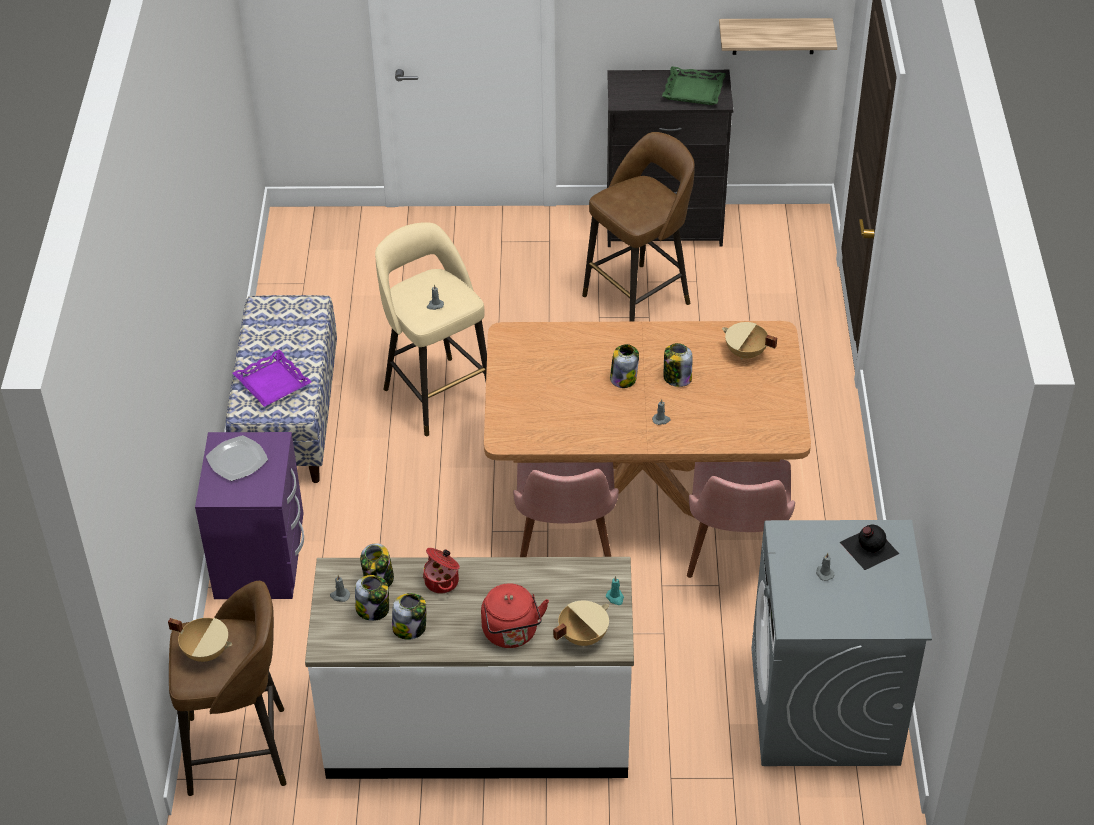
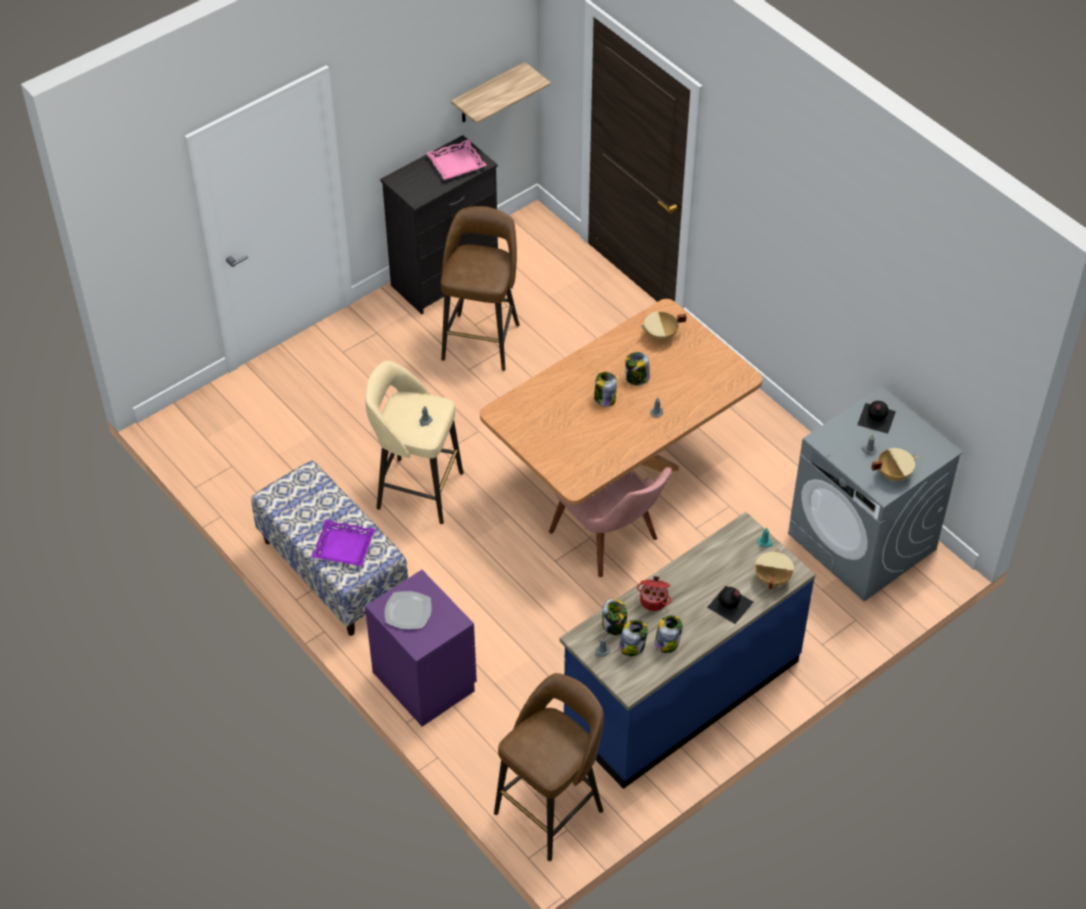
camera: 40 degrees left, 5 degrees up
(206, 651) = (542, 746): beige cooking pot -> beige cooking pot (893, 474)
(478, 727) = (680, 692): white counter -> blue counter
(511, 634) = (730, 605): red kettle -> black bottle
(693, 91) = (456, 164): green tray -> pink tray
(736, 557) = (721, 481): pink chair -> none

